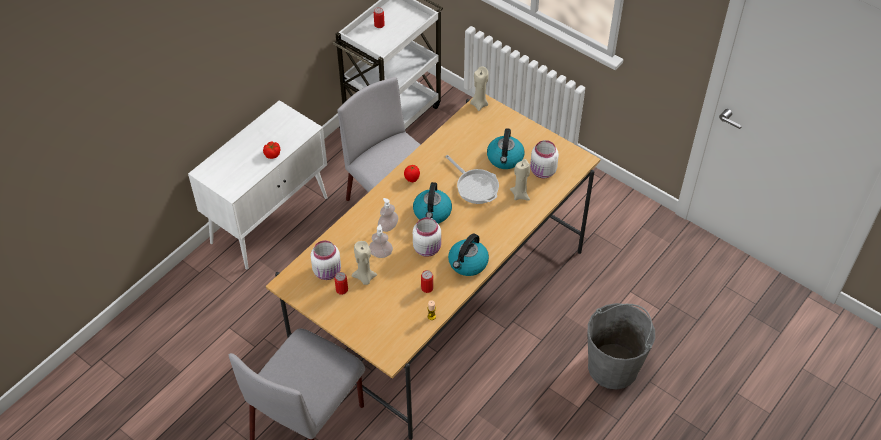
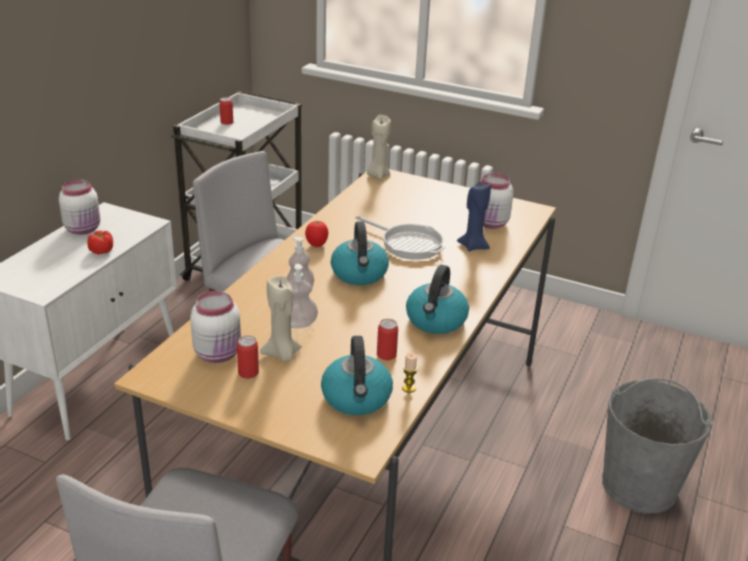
camera: 15 degrees left, 20 degrees down
(428, 248) = (369, 311): white jar -> white jar (84, 229)
(505, 158) = (435, 216): kettle -> kettle (357, 398)
(520, 195) = (473, 246): beige candle -> blue candle

